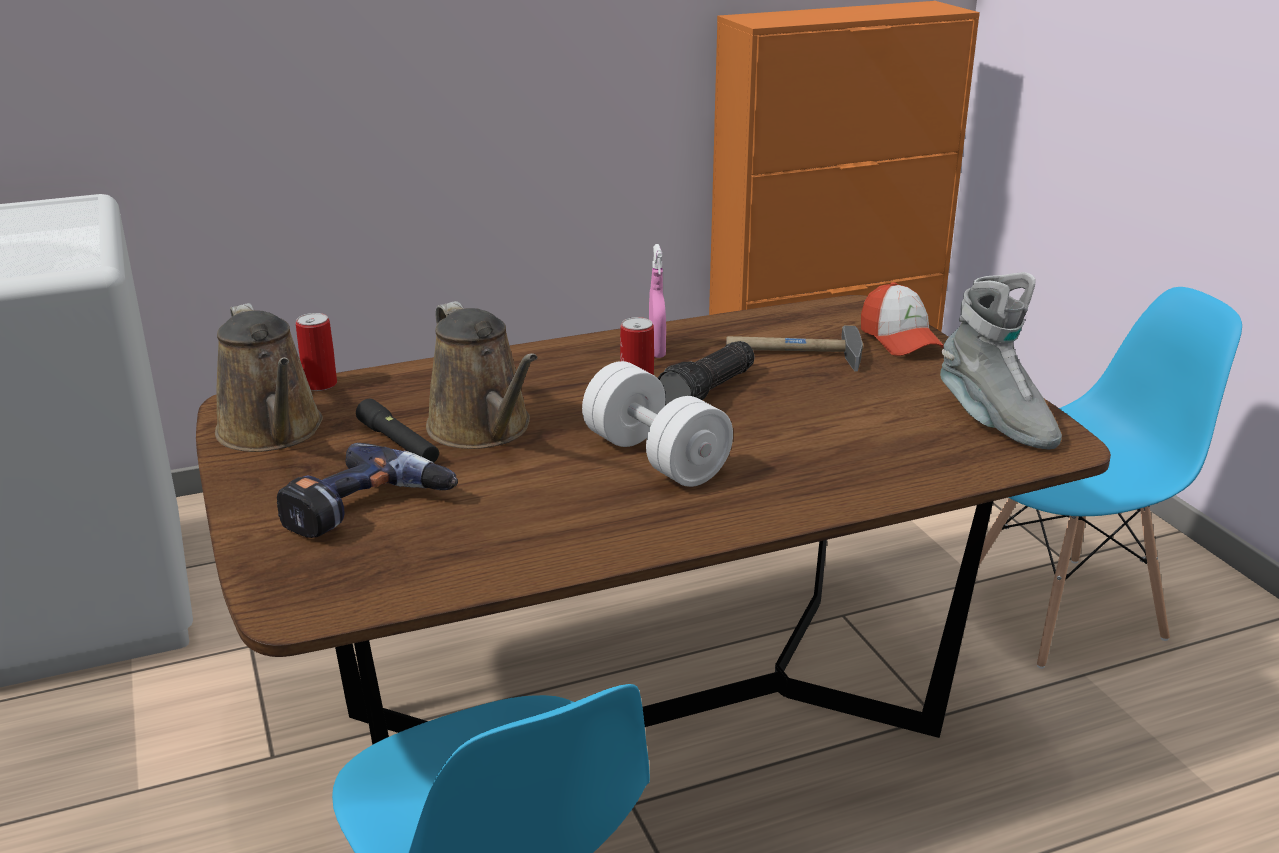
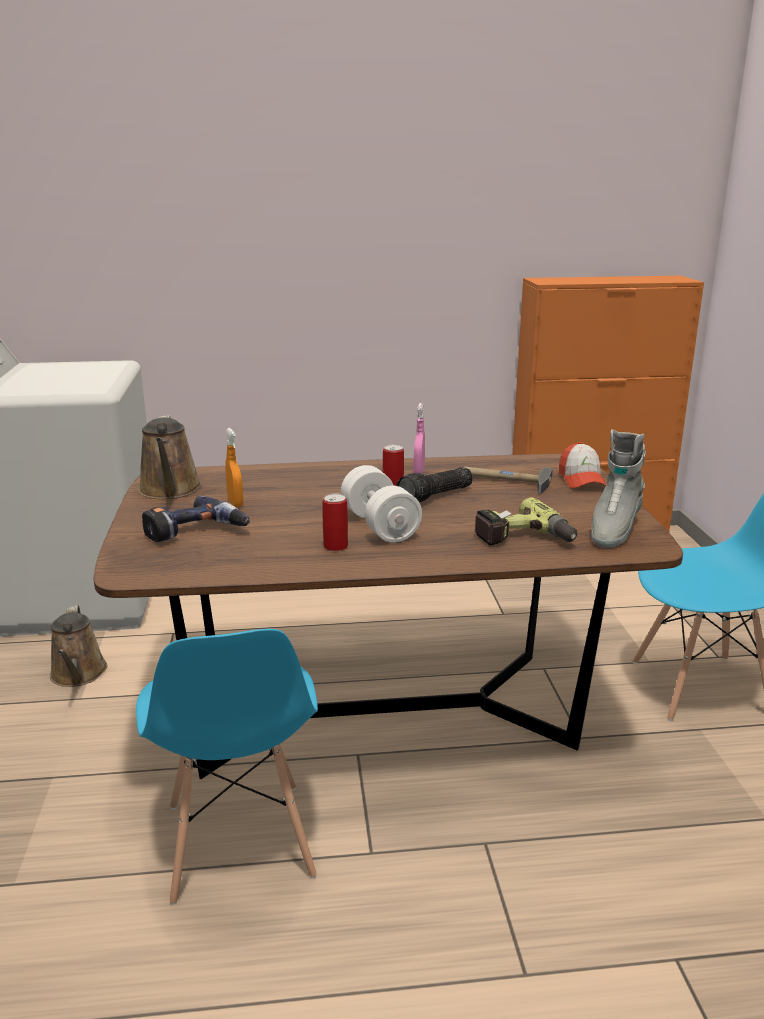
camera: 15 degrees right, 5 degrees down
(320, 384) = (211, 470): can -> can (335, 546)
(399, 443) = (235, 503): black flashlight -> orange spray bottle
(483, 429) = (288, 501): brown watering can -> brown watering can (78, 675)
(881, 454) = (524, 539): none -> power drill
(994, 422) = (613, 530): grey boot -> grey boot turned 45 degrees clockwise

